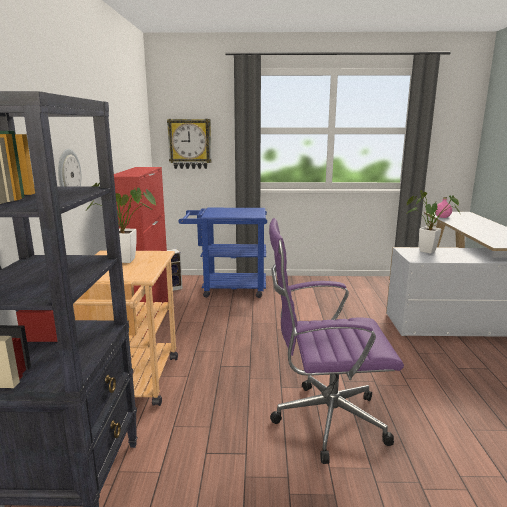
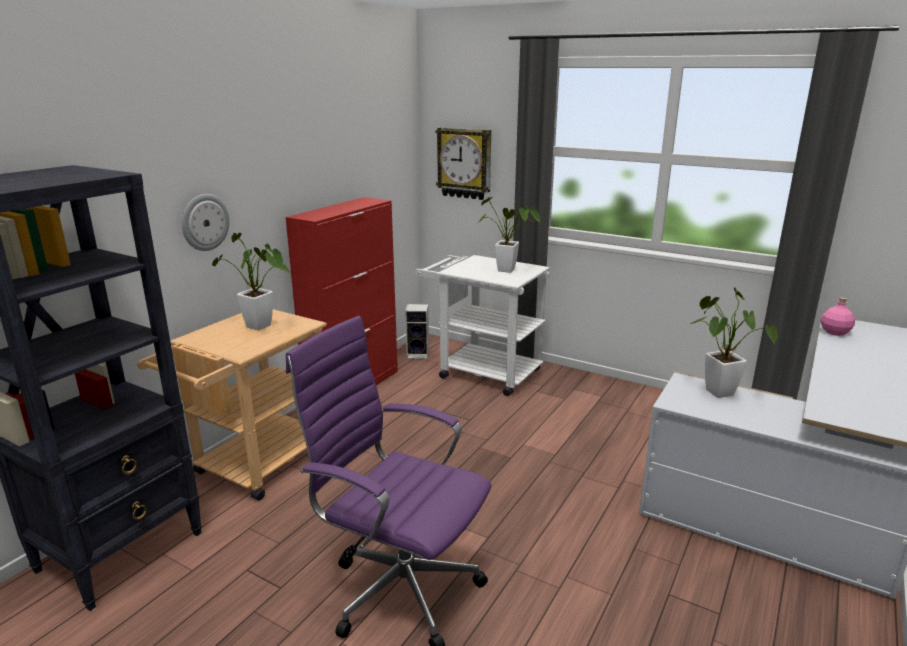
camera: 30 degrees right, 5 degrees up
(227, 288) = (481, 371): blue cart -> white cart
(246, 211) = (510, 271): none -> potted plant

